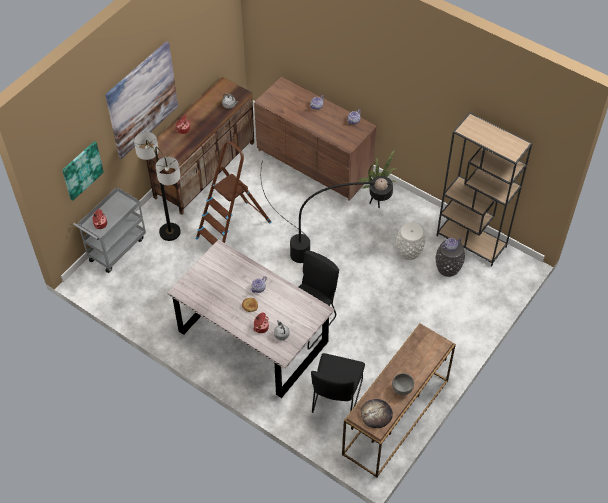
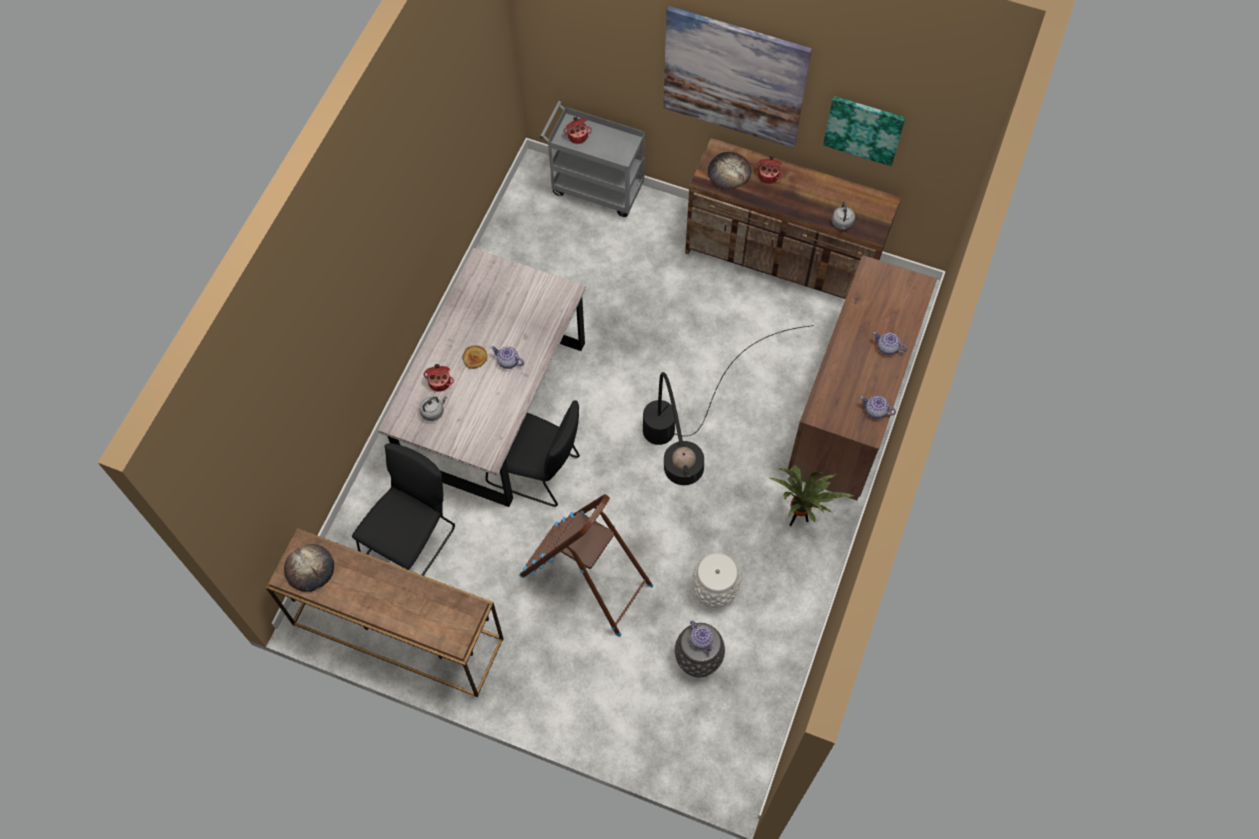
camera: 75 degrees right, 10 degrees up
(82, 170) = (596, 56): picture -> picture (864, 129)
(170, 232) = (648, 247): floor lamp -> none
(173, 146) = (729, 172): none -> bread
(233, 230) = (677, 327): brown step ladder -> brown step ladder (585, 580)
(336, 399) = (412, 540): black chair -> black chair turned 120 degrees clockwise
(402, 389) = (360, 597): grey bowl -> none
(471, 241) = (766, 688): bookcase -> none

